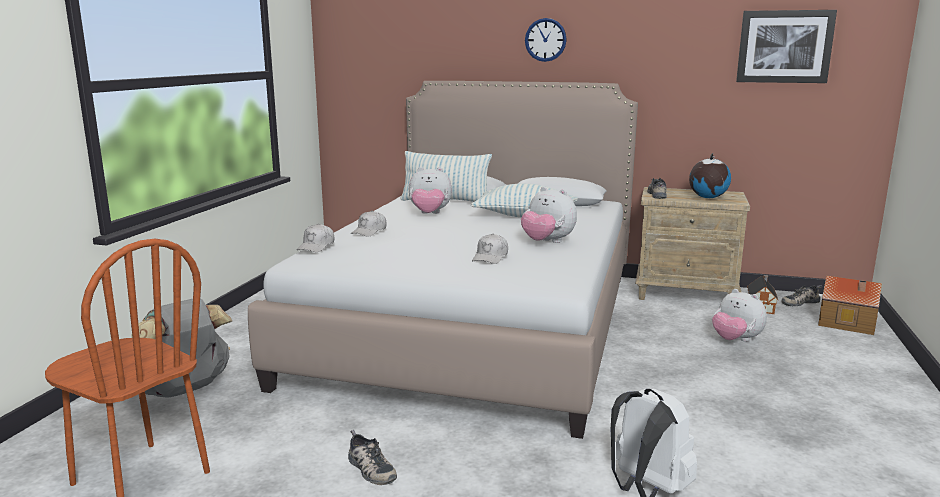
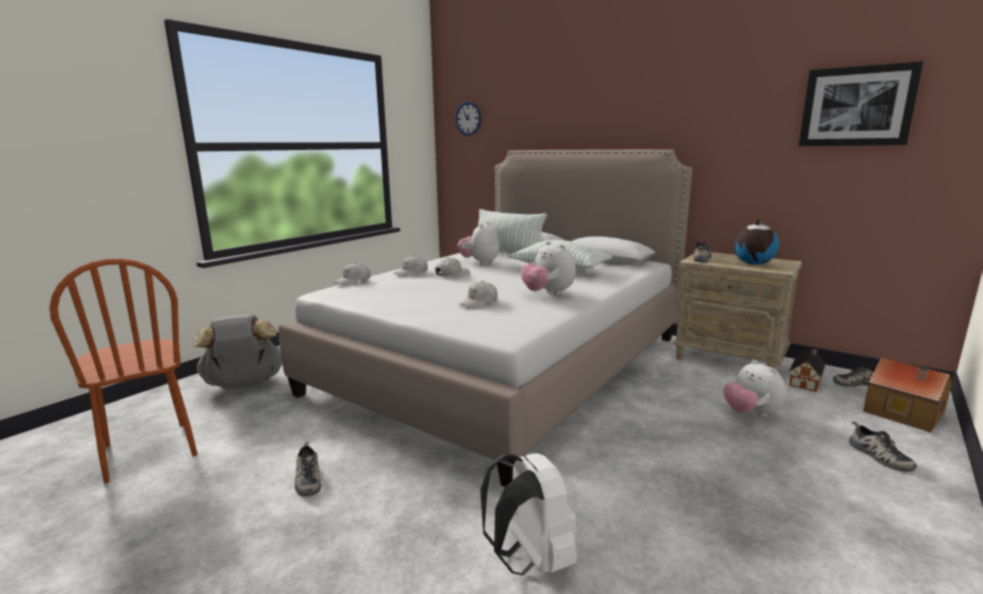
camera: 20 degrees right, 0 degrees up
(419, 229) = (452, 274): none -> white cap
(429, 214) = (480, 263): plush toy -> plush toy turned 90 degrees clockwise
(545, 40) = (611, 111): wall clock -> wall clock (468, 118)
(848, 359) = (878, 456): none -> shoe

